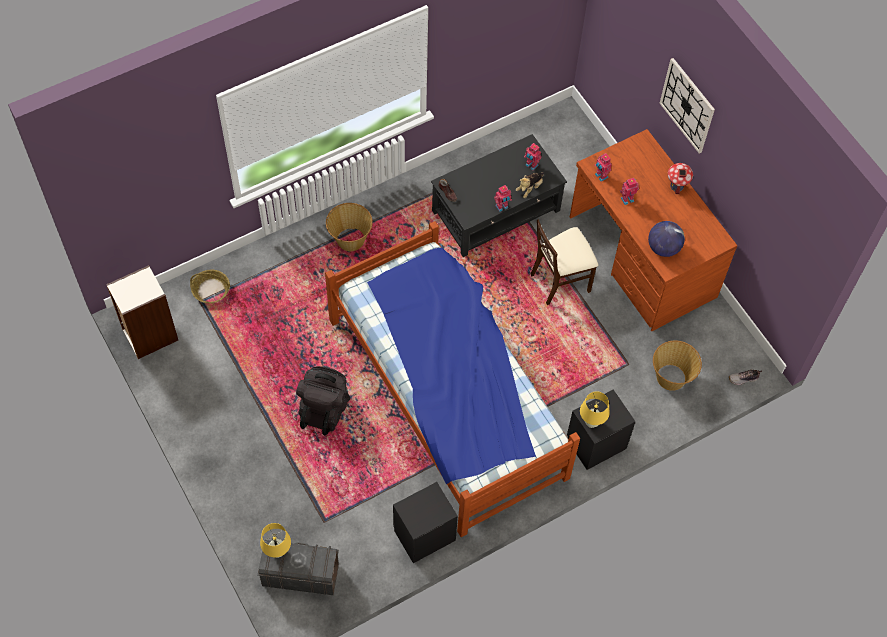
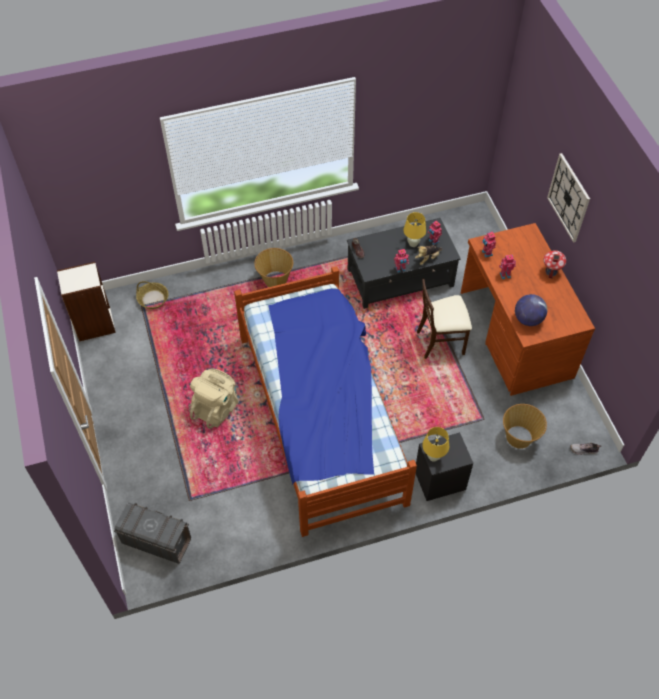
camera: 15 degrees right, 5 degrees down
(278, 552) = (135, 515): yellow table lamp -> yellow table lamp (413, 244)
(324, 409) = (216, 408): black backpack -> beige backpack
(424, 535) = (271, 528): black nightstand -> none

